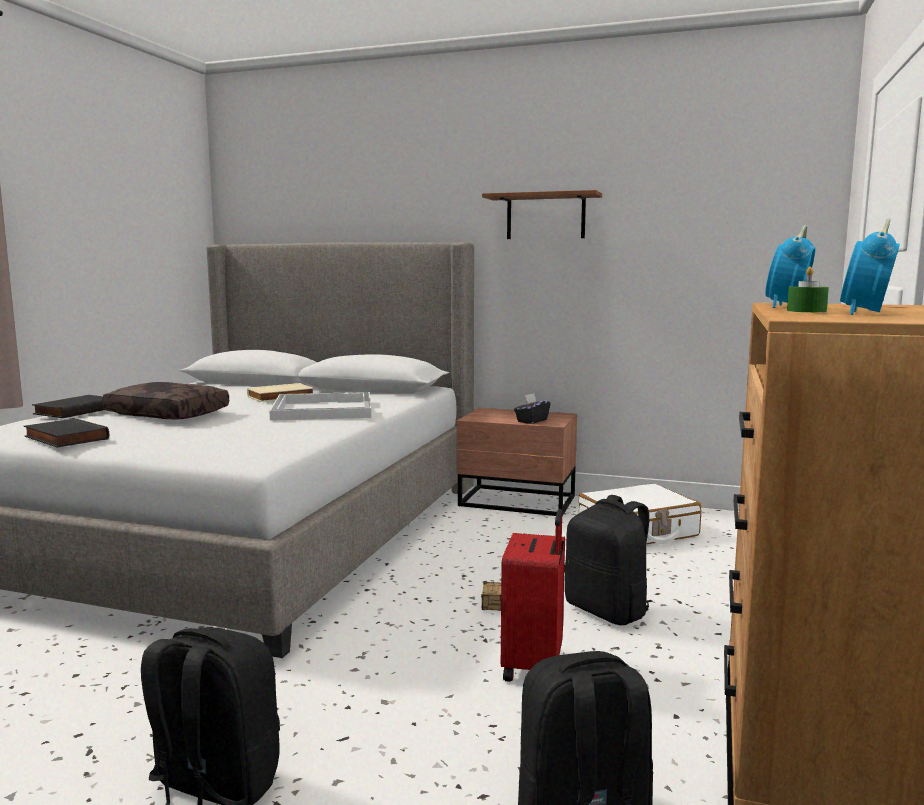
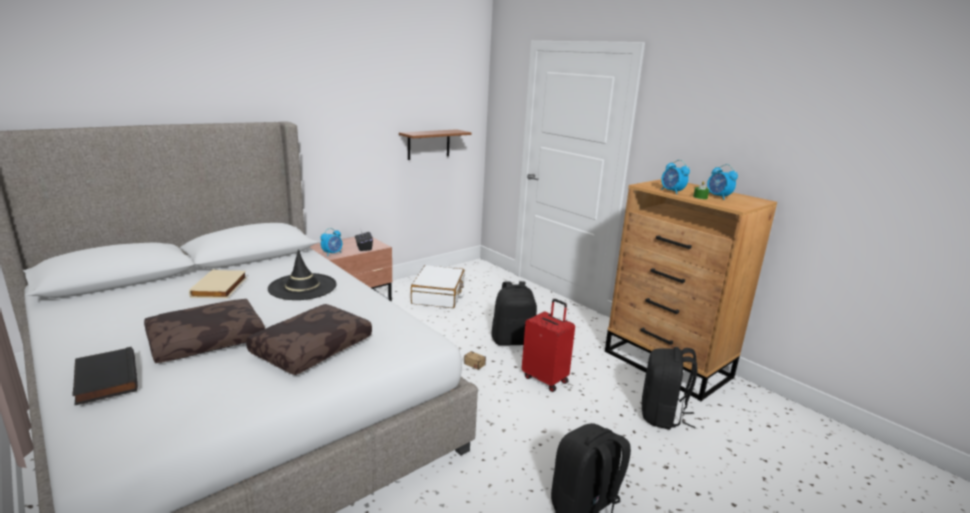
camera: 60 degrees left, 10 degrees up
(64, 438) = (234, 400): black book -> none
(187, 436) = (312, 347): none -> brown pillow
(322, 409) = (302, 287): white tray -> black hat
(486, 417) = (332, 253): none -> alarm clock
(545, 217) = (337, 99): brown shelf -> brown shelf (428, 144)

